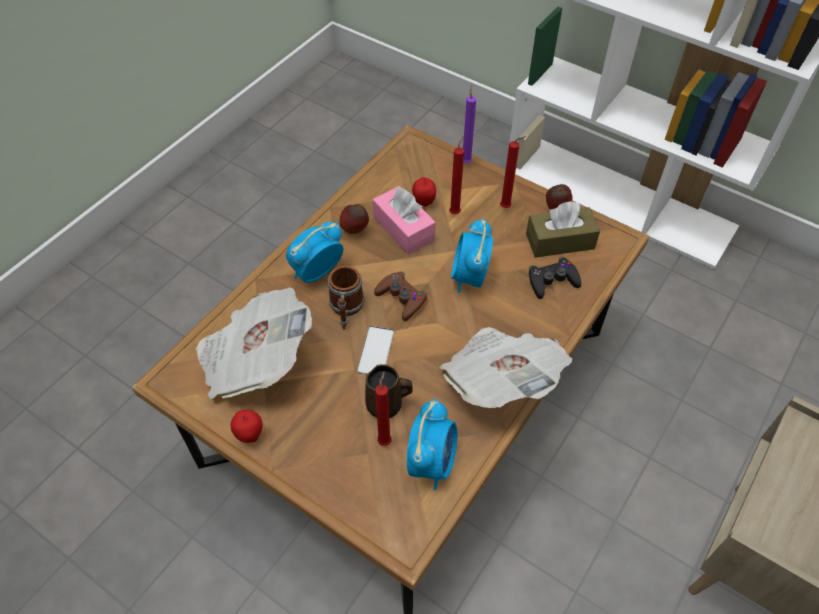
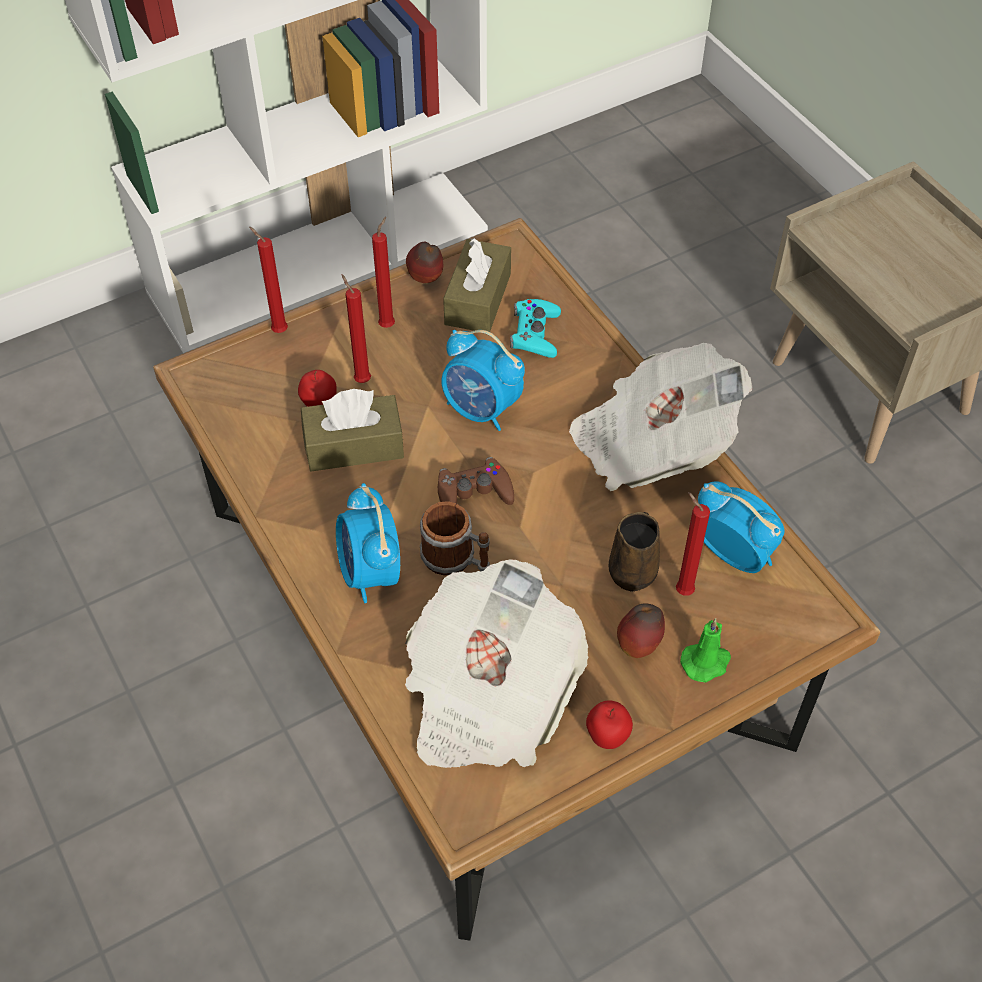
camera: 65 degrees left, 0 degrees up
(333, 474) = (706, 662): none -> green candle
(355, 230) = (320, 501): apple -> apple (639, 645)
(376, 351) = (544, 552): phone -> none
(403, 229) = (354, 446): pink tissue box -> brown tissue box
(466, 161) = (277, 330): purple candle -> red candle
(552, 281) = (535, 333): black game controller -> turquoise game controller

